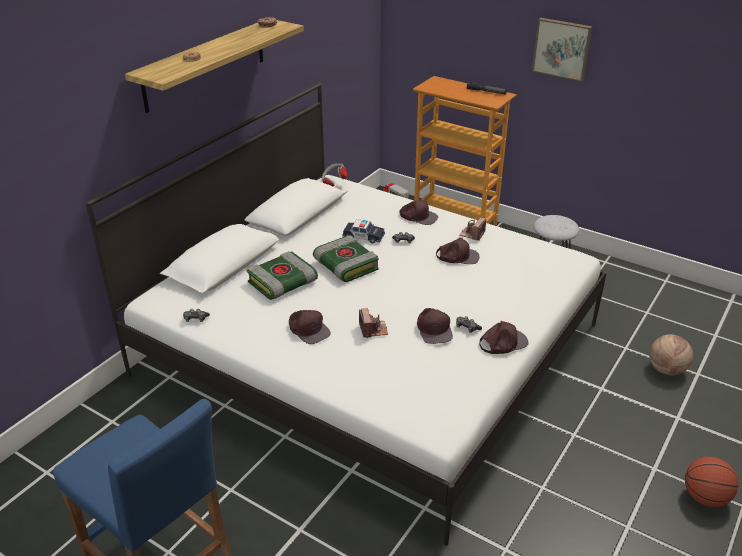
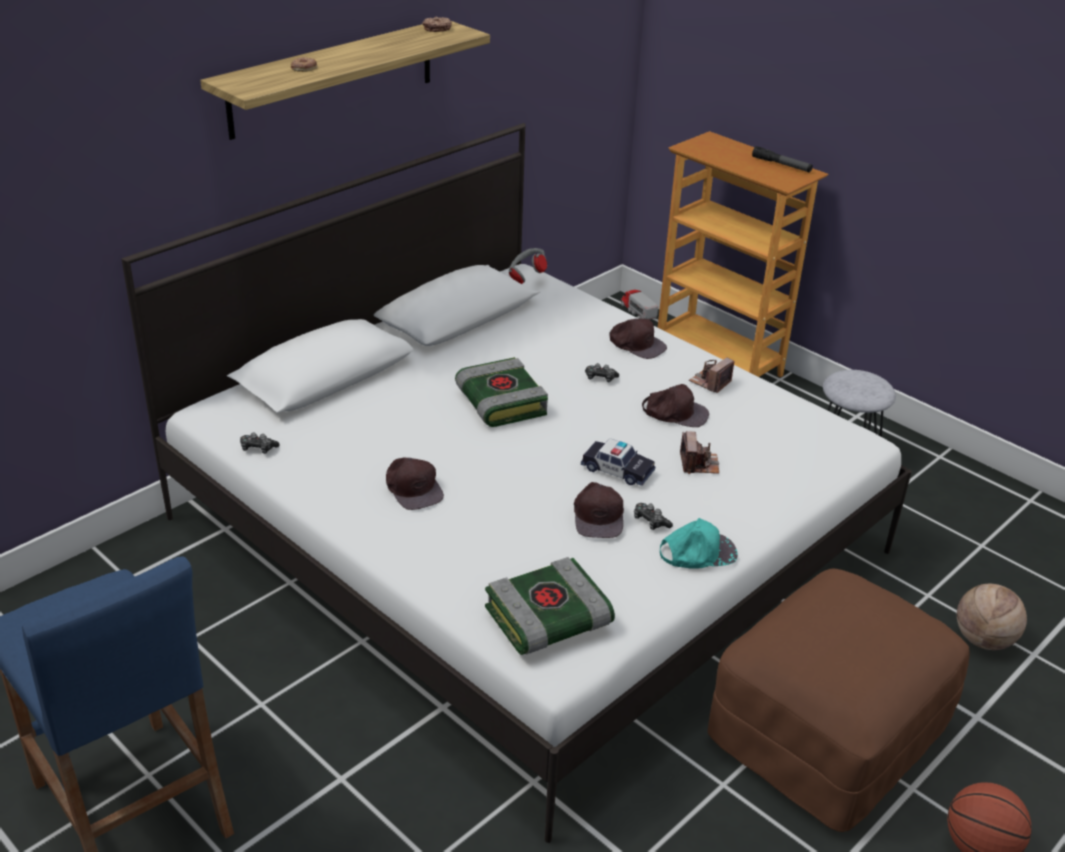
camera: 10 degrees right, 0 degrees up
(282, 283) = (399, 415): book -> book (547, 619)
(363, 236) = (543, 363): toy car -> toy car (617, 470)
(373, 329) = (507, 502): camera -> camera (699, 464)
(503, 342) = (697, 552): brown cap -> turquoise cap
(562, 48) = (903, 109): picture -> none
(594, 443) = (826, 733): none -> brown ottoman

